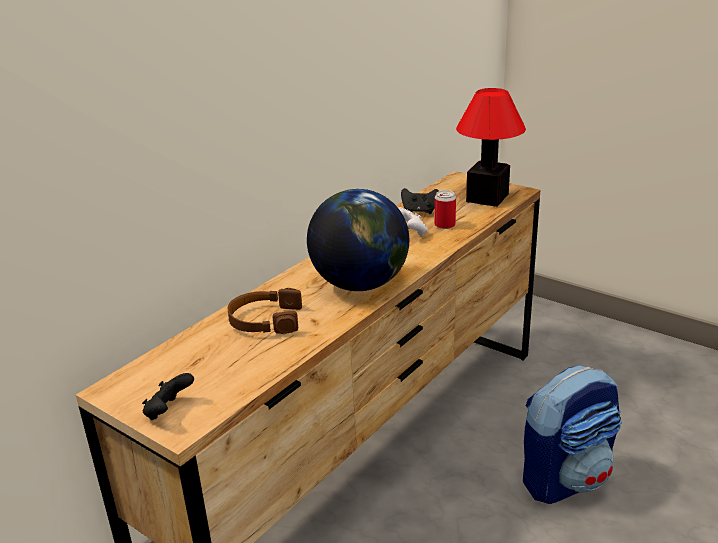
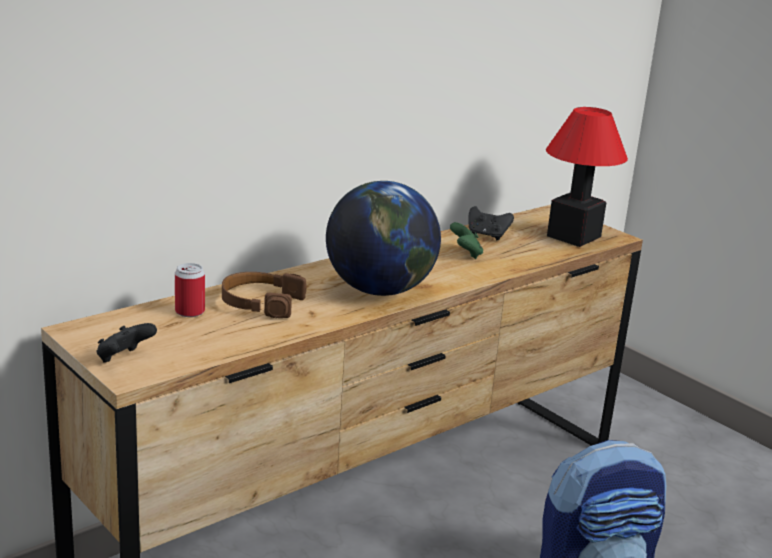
camera: 10 degrees right, 5 degrees down
(411, 232) = (465, 254): white game controller -> green game controller
(445, 225) = (507, 253): can -> can (190, 312)

